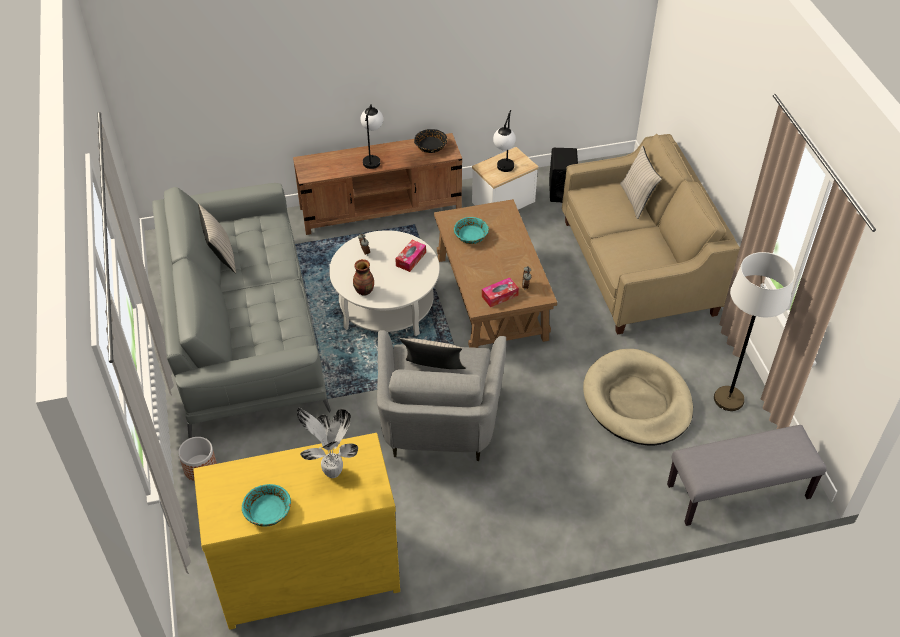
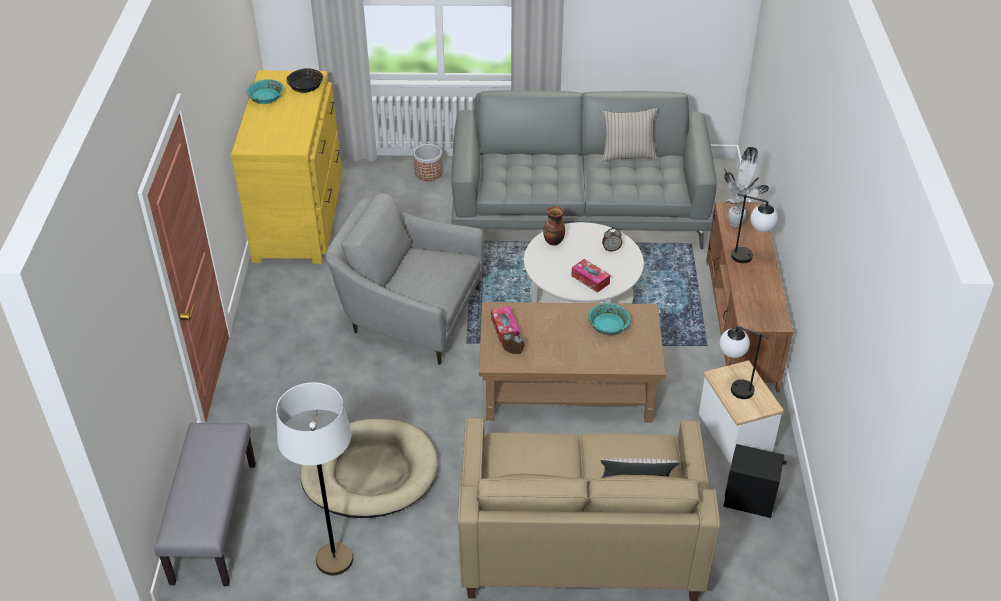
camera: 105 degrees right, 5 degrees down
(331, 471) = (282, 128): potted plant -> potted plant (736, 222)
(430, 146) = (766, 308): black bowl -> black bowl (305, 86)
(433, 371) = (425, 268): beige pillow -> none

